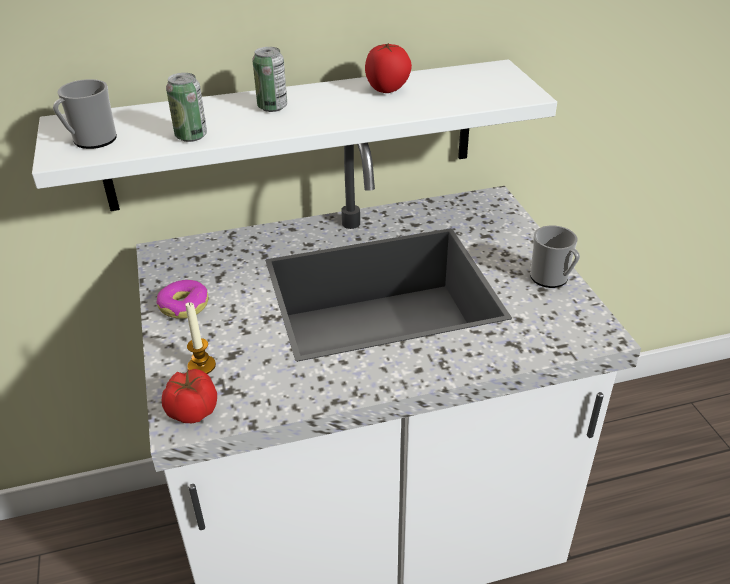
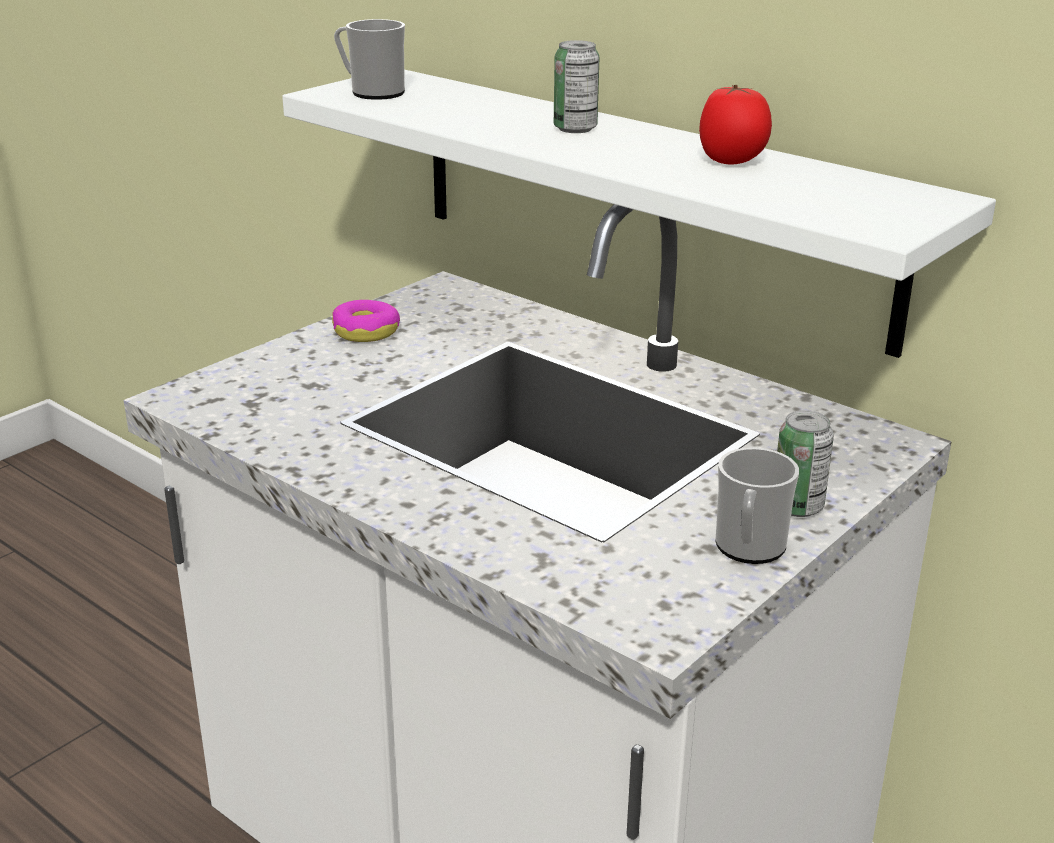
camera: 55 degrees right, 10 degrees down
(191, 136) = (444, 119): can -> can (797, 506)
(192, 411) = (200, 396): tomato -> none
(201, 366) = (276, 376): candle -> none

